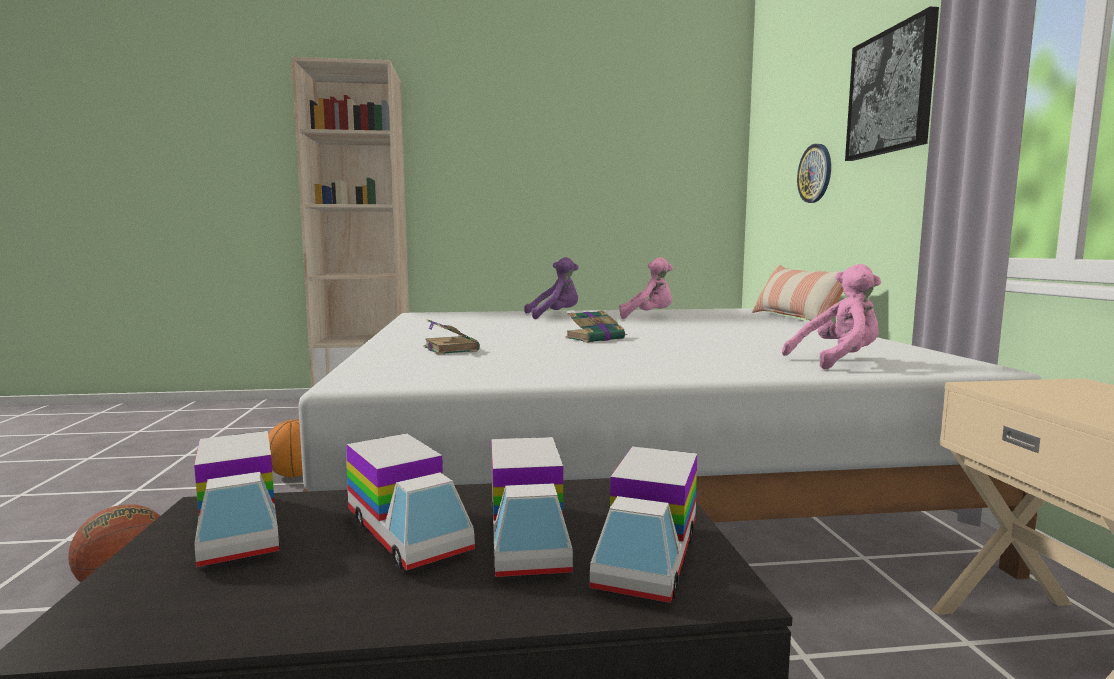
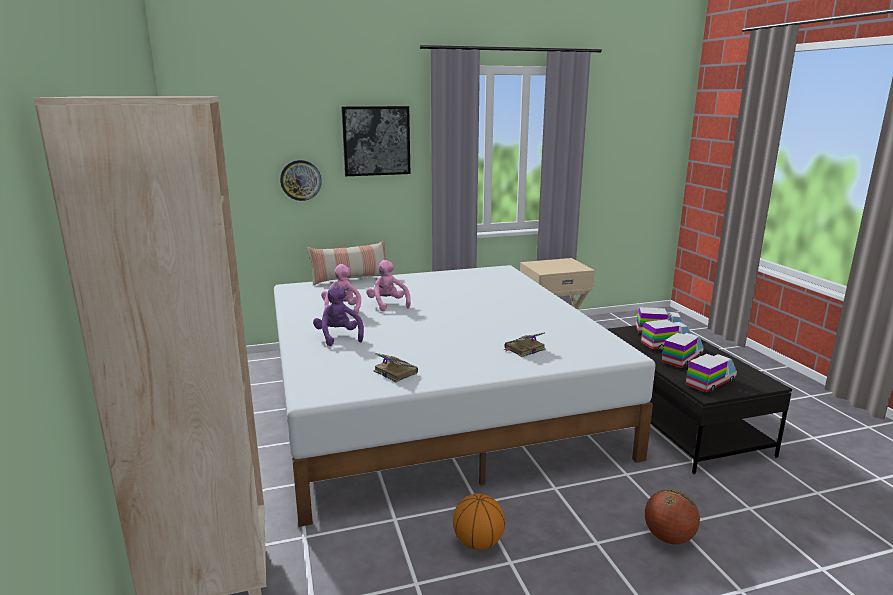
camera: 100 degrees left, 10 degrees up
(596, 338) = (462, 319): book -> book (395, 372)
(837, 361) = (505, 282): pink plush toy -> pink plush toy (388, 305)

